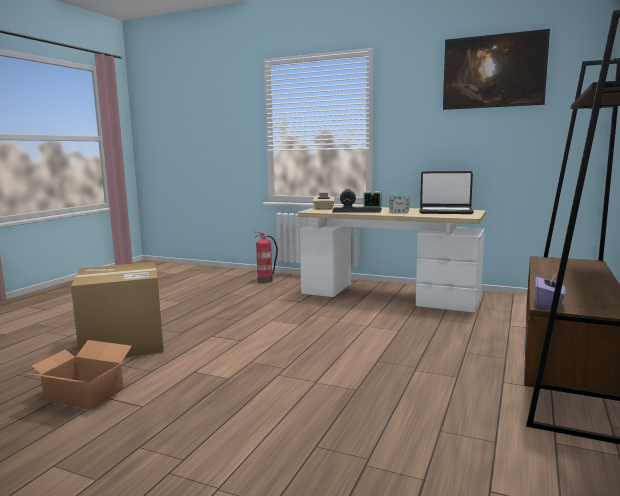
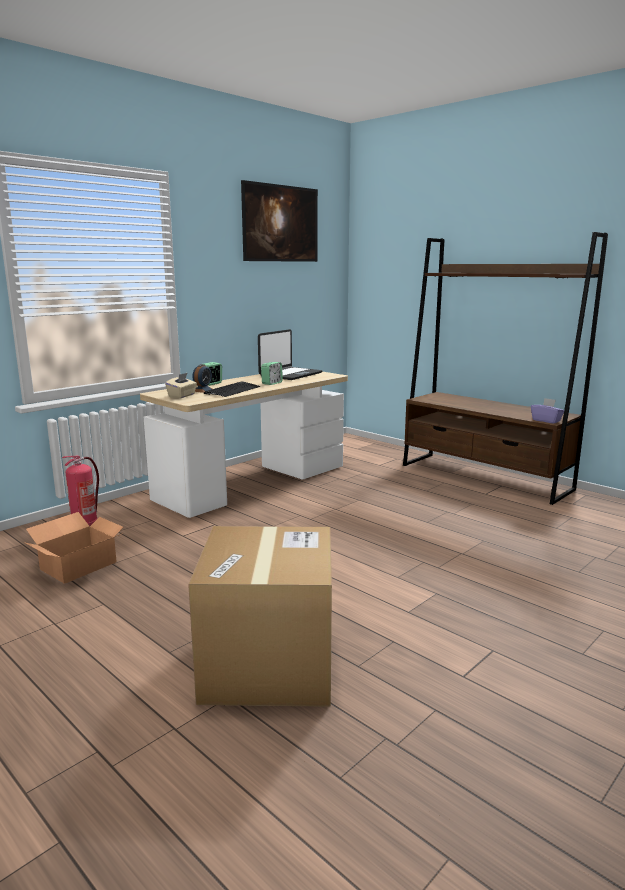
camera: 70 degrees left, 5 degrees up
(84, 394) = (445, 695): cardboard box -> cardboard box (77, 566)

